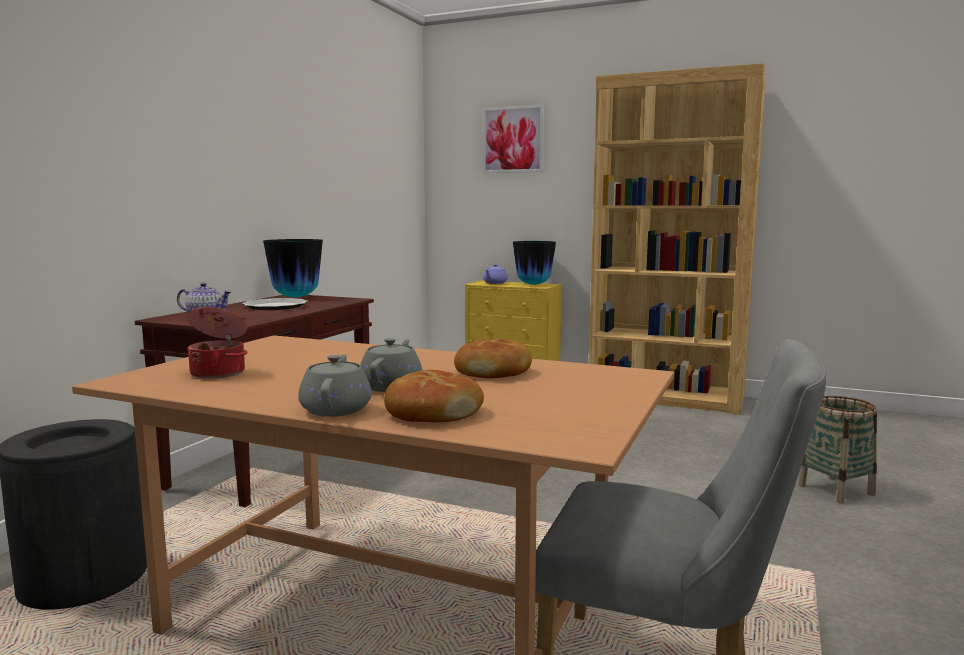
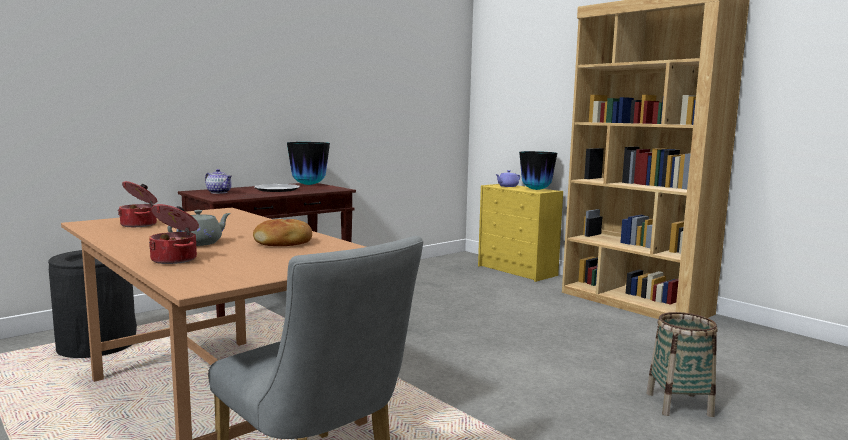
camera: 25 degrees right, 0 degrees up
(336, 409) = (136, 250): grey teapot -> none
(432, 413) = (175, 259): bread -> cooking pot
(513, 139) = (533, 63): picture -> none

